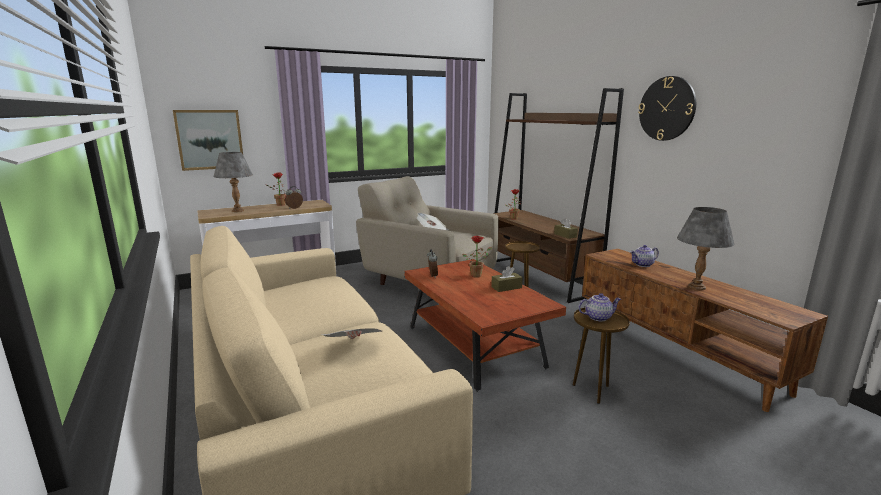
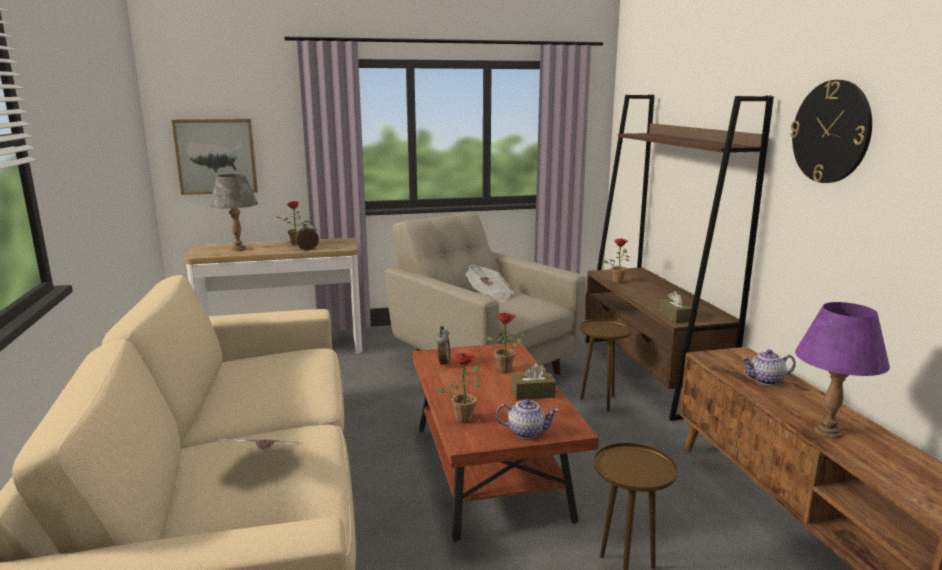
camera: 15 degrees right, 0 degrees up
(473, 305) = (464, 417): none -> potted plant
(598, 317) = (633, 462): teapot -> teapot (526, 432)
(697, 287) = (828, 432): grey table lamp -> purple table lamp

